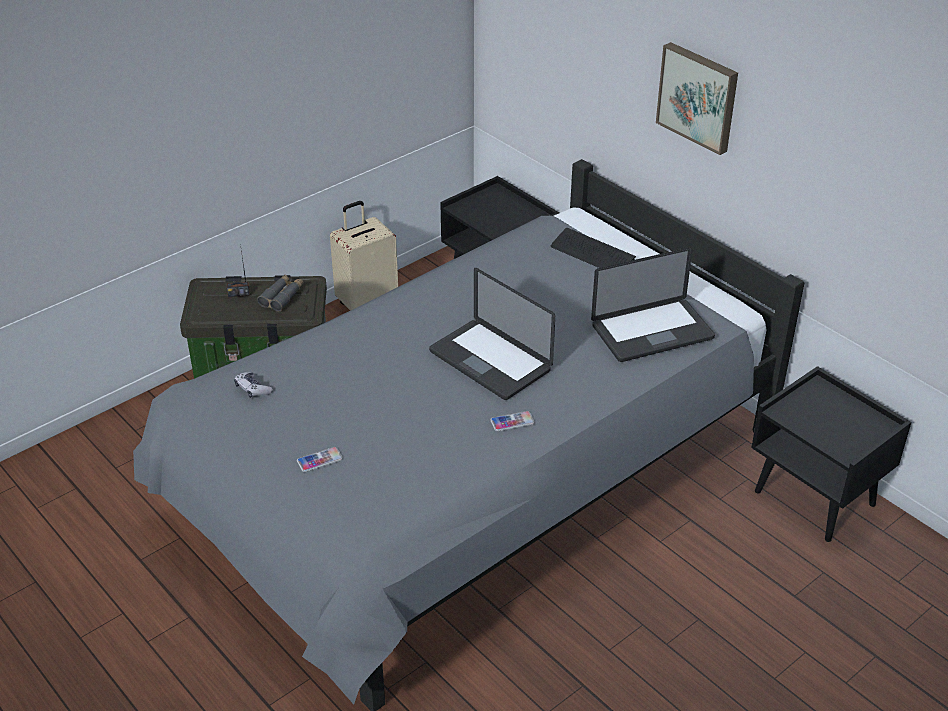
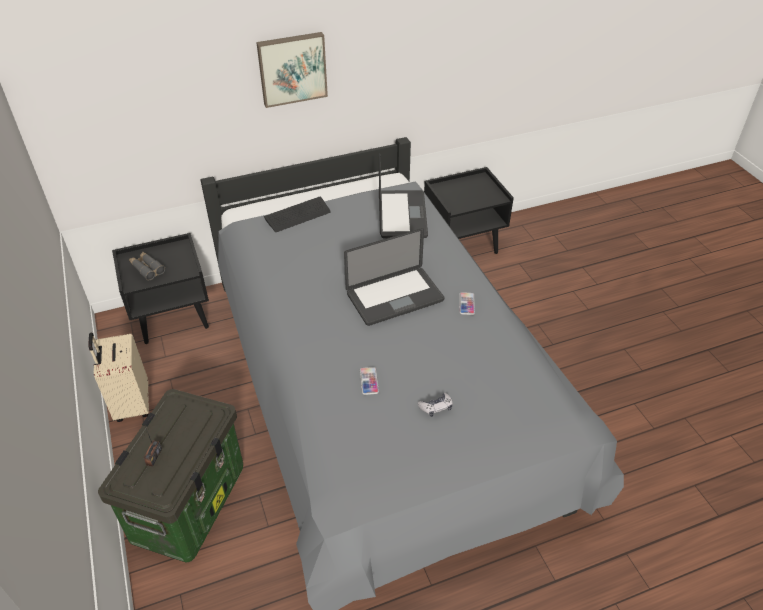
camera: 70 degrees left, 5 degrees up
(252, 389) = (359, 450): game controller -> game controller (436, 407)
(282, 297) = (181, 424): grey binoculars -> grey binoculars (147, 268)
(319, 460) = (470, 422): phone -> phone (369, 381)

